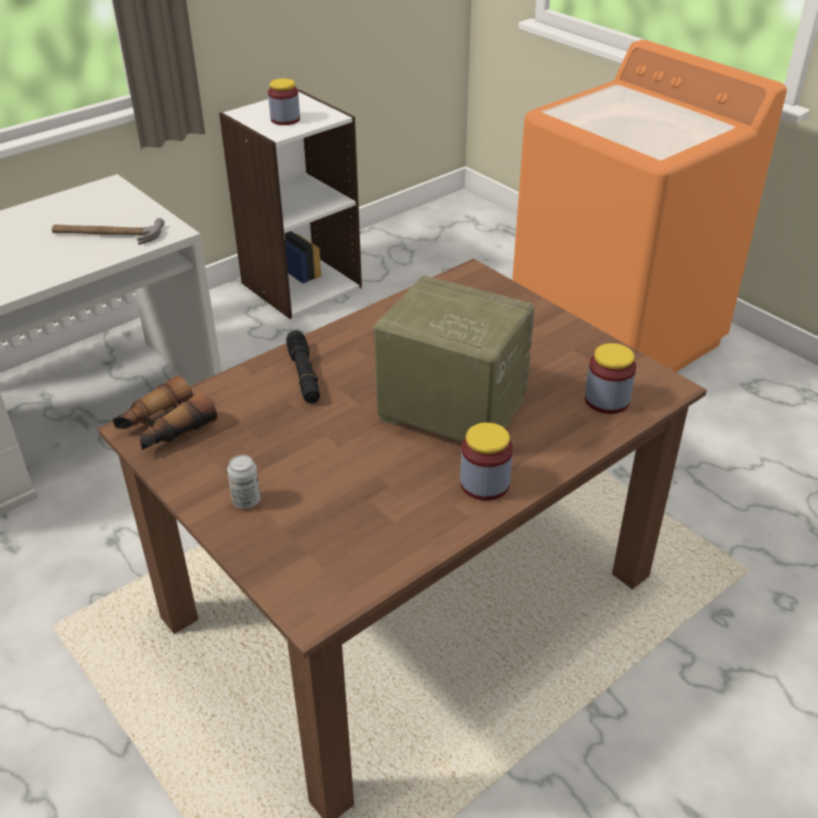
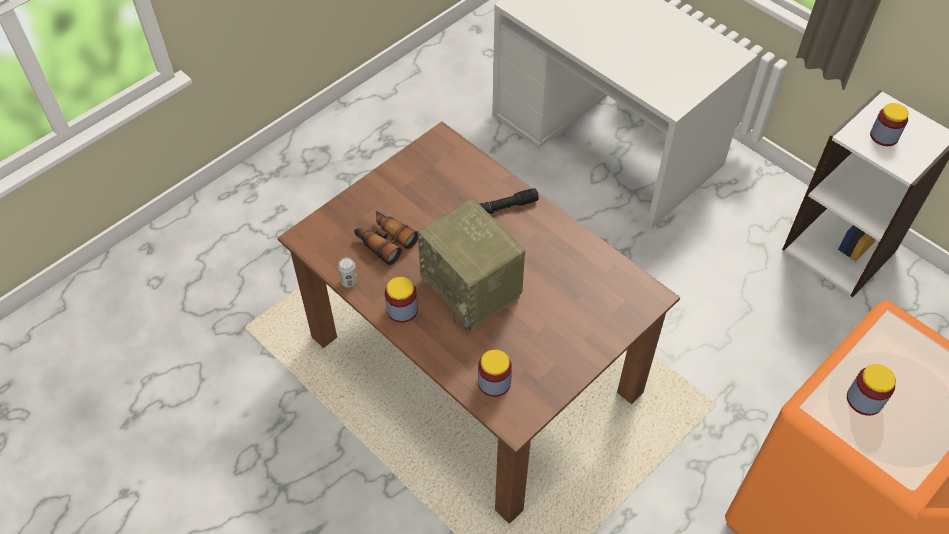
camera: 85 degrees right, 15 degrees up
(106, 234) = (660, 72): hammer -> none
(164, 428) = (443, 150): binoculars -> binoculars (385, 241)
(246, 501) = (383, 197): can -> can (349, 281)
(449, 410) = (473, 288): radio -> radio turned 120 degrees clockwise
(645, 132) = (864, 400): none -> jar

